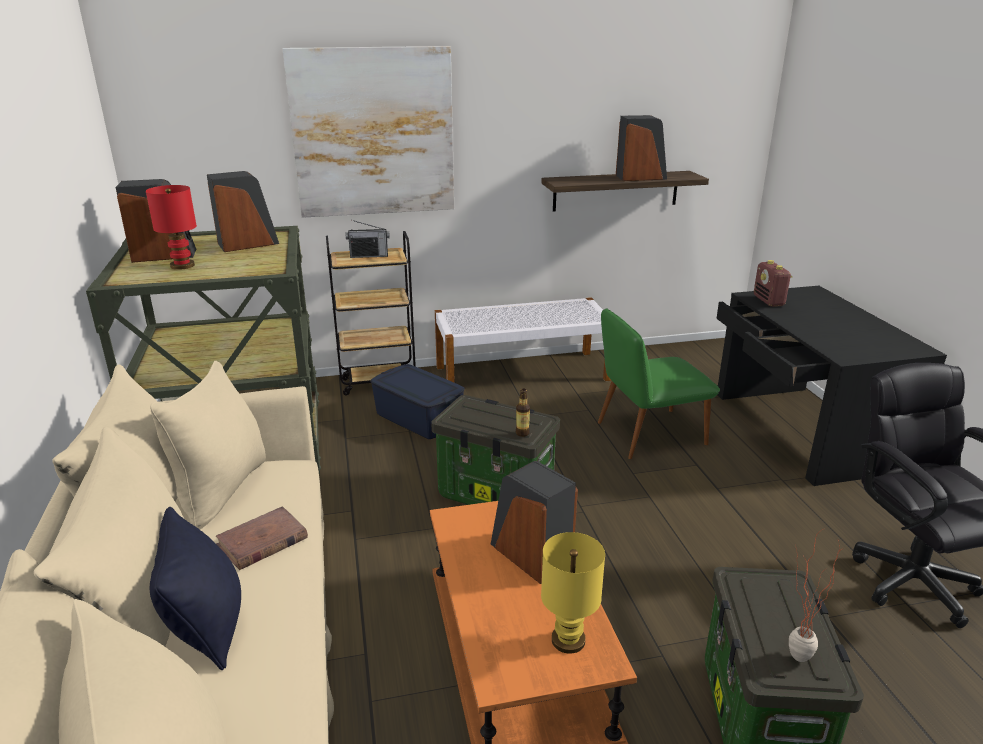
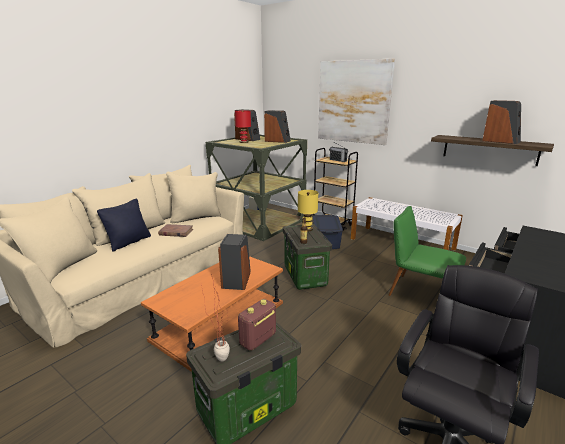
camera: 50 degrees right, 5 degrees down
(568, 639) = (193, 306): yellow table lamp -> yellow table lamp (307, 229)
(769, 301) = (540, 236): radio -> radio (258, 340)

